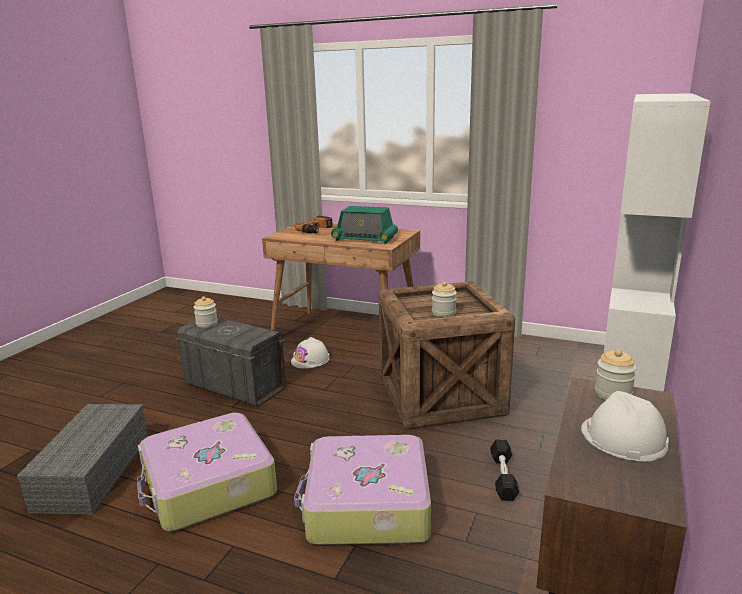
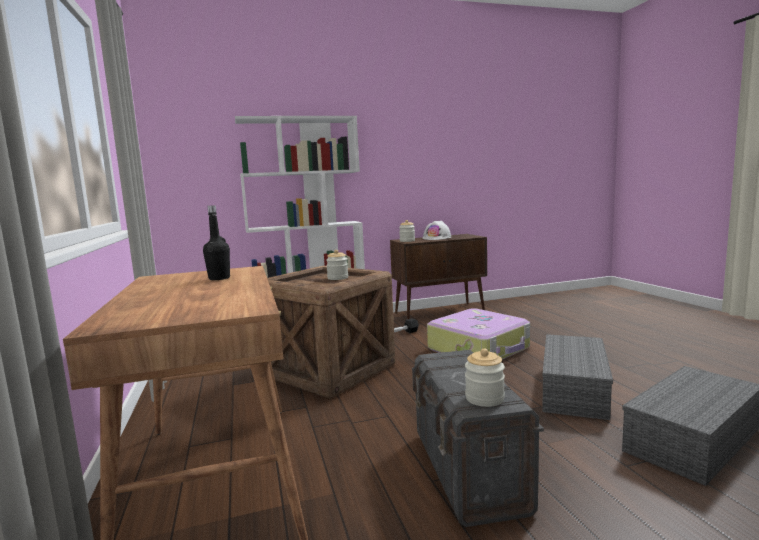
camera: 130 degrees left, 10 degrees down
(208, 485) = (572, 389): suitcase -> grey storage box
(310, 360) = (332, 460): white hard hat -> none
(317, 230) = (172, 305): power drill -> none
(364, 239) = (219, 278): radio -> black bottle

